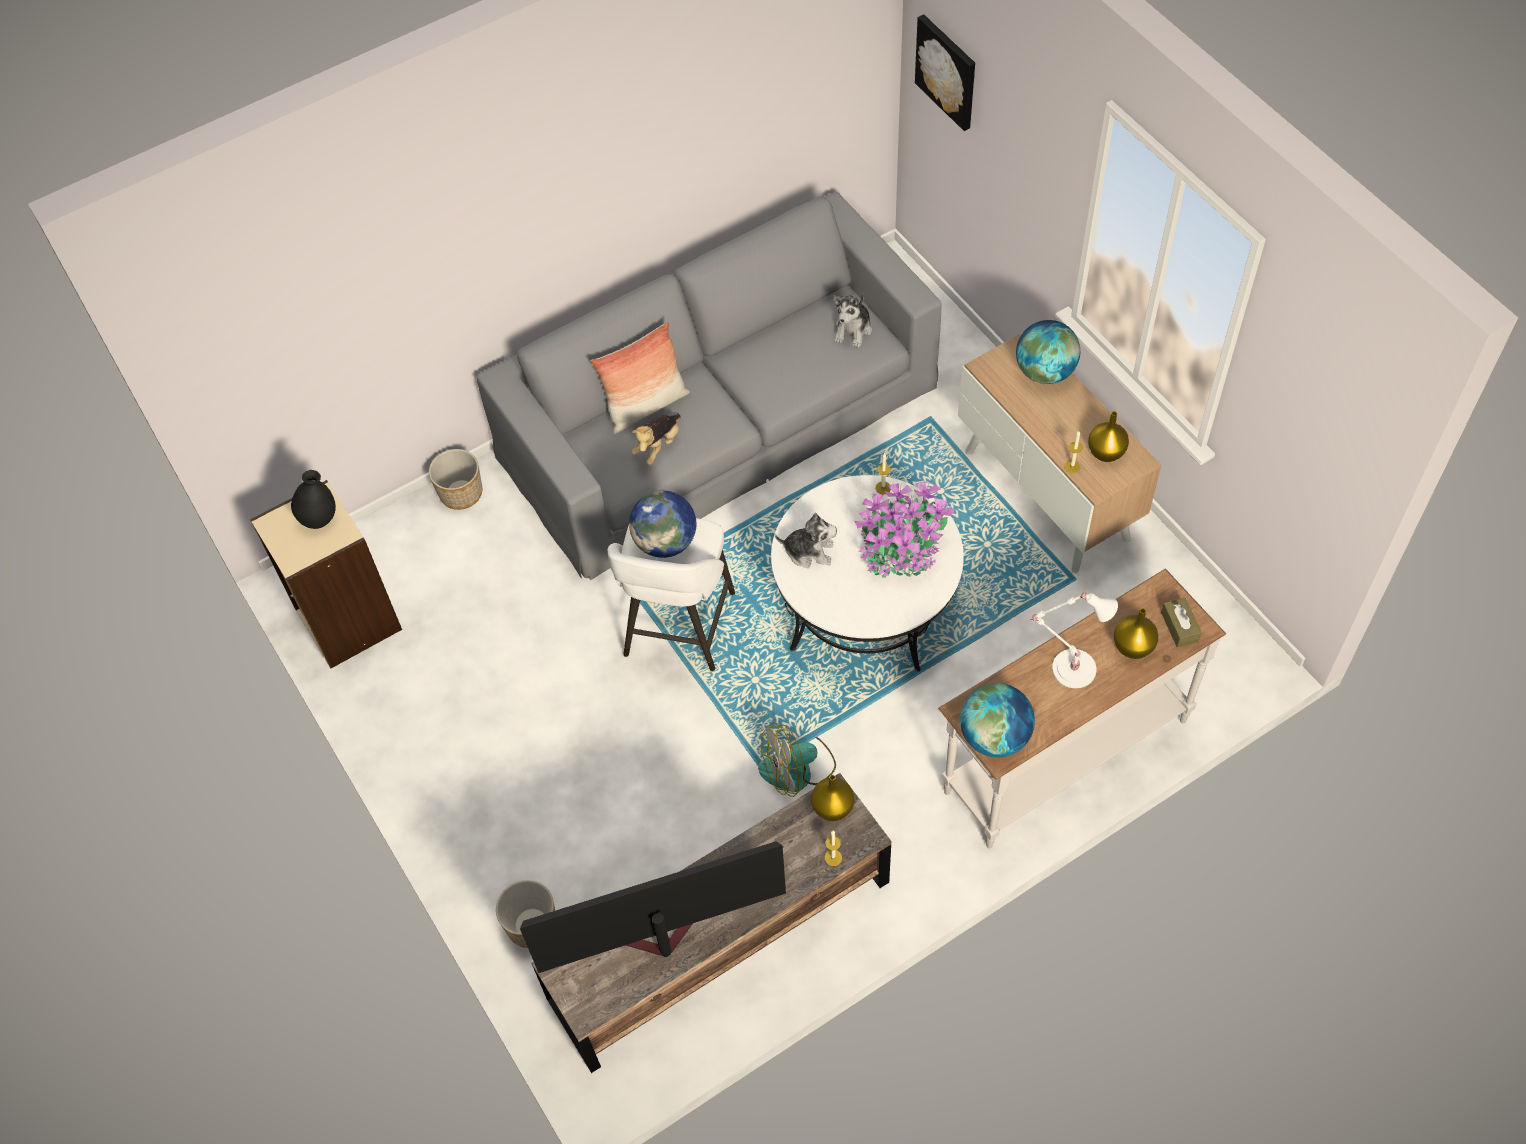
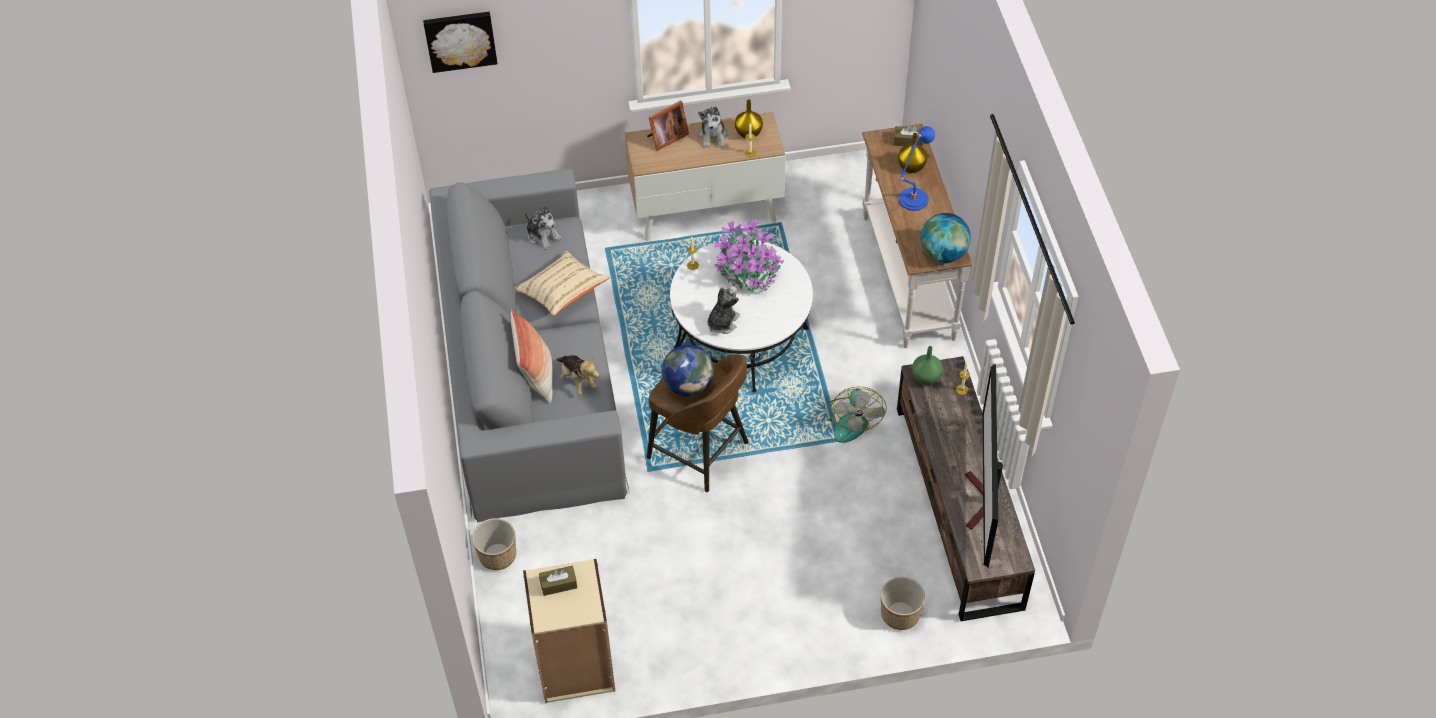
camera: 70 degrees left, 5 degrees down
(319, 518) = (558, 584): black vase -> brown tissue box
(678, 627) = (700, 452): white stool -> brown stool
(778, 381) = (562, 293): none -> beige pillow
(833, 808) = (926, 378): yellow vase -> green vase
(1045, 372) = (666, 138): globe -> picture frame
(1070, 668) = (911, 201): white table lamp -> blue table lamp
(1078, 417) = (713, 136): none -> plush toy

